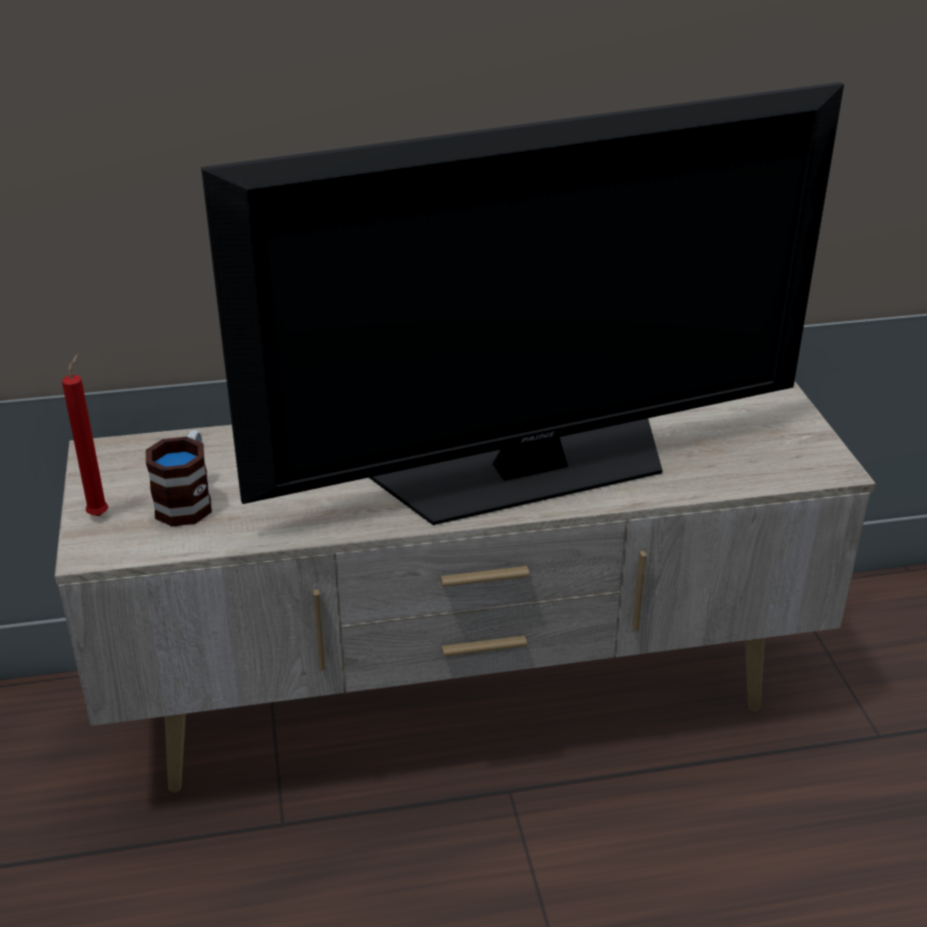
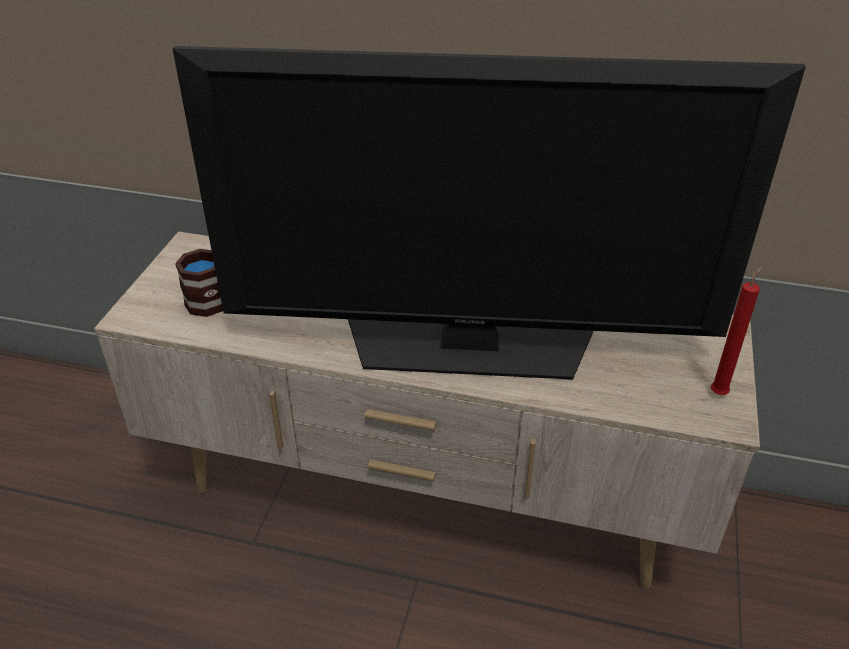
camera: 25 degrees right, 5 degrees up
(100, 514) = (154, 291): red candle -> red candle (720, 392)

